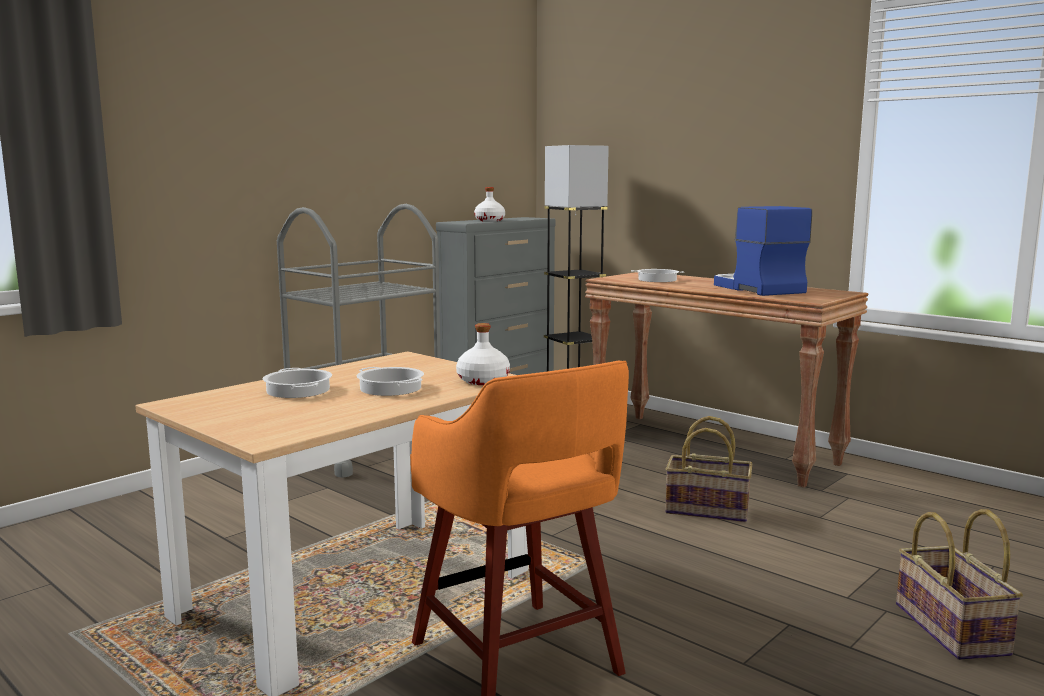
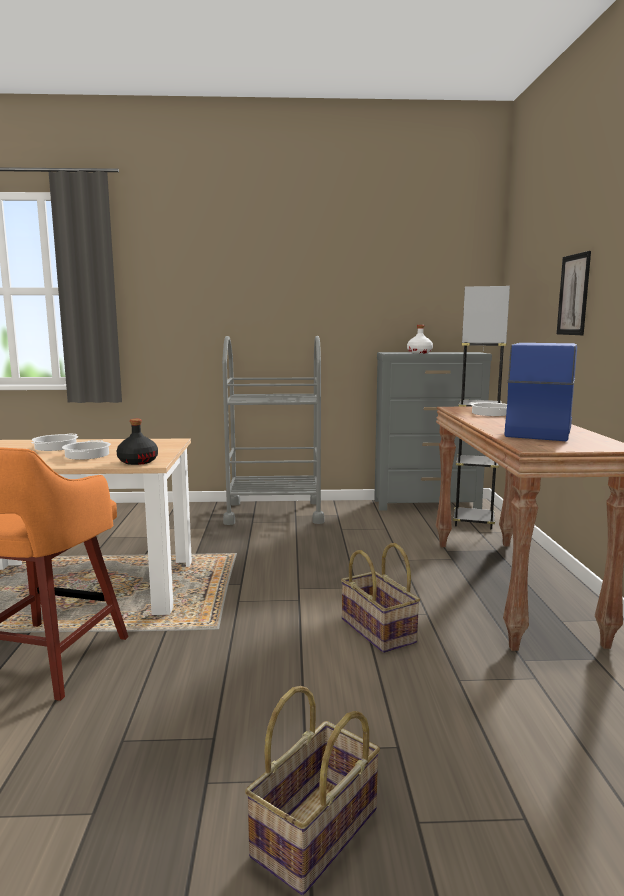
camera: 45 degrees right, 0 degrees up
(482, 381) = (137, 461): white bottle -> black bottle
(692, 158) = (573, 295): none -> picture

